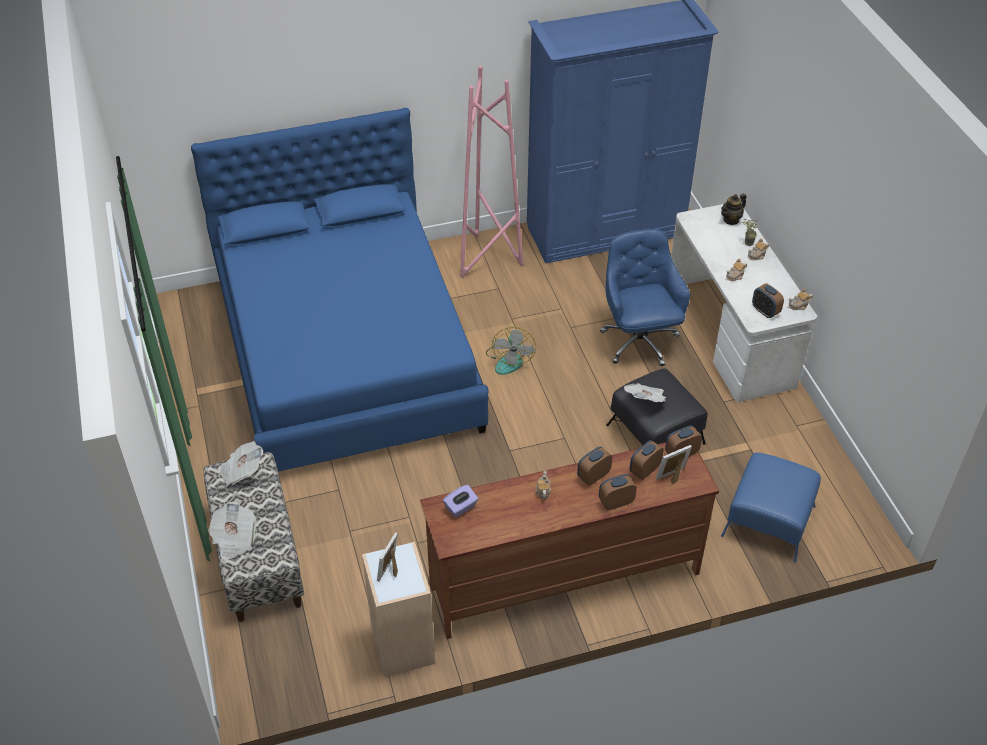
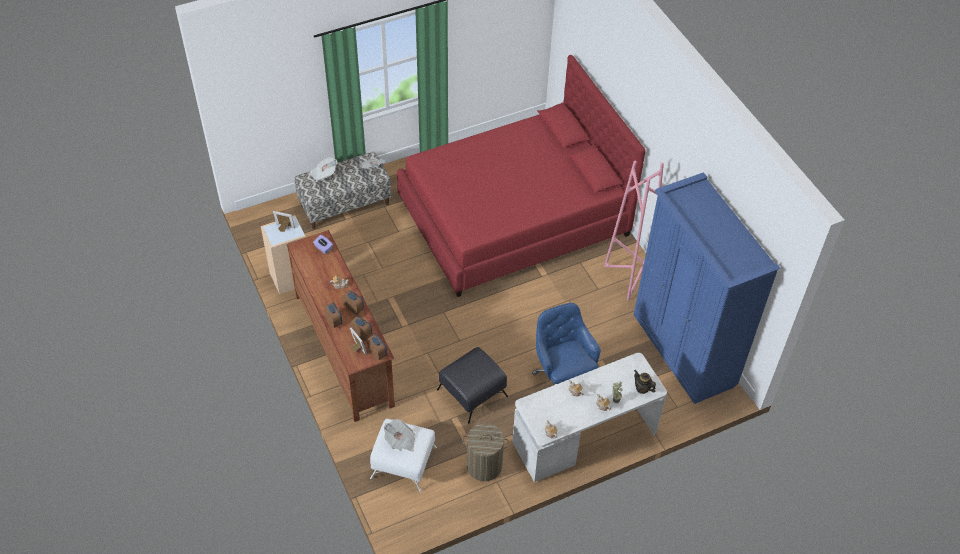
camera: 80 degrees right, 5 degrees up
(347, 353) = (513, 216): blue bed -> red bed
(509, 359) = (527, 303): fan -> none
(639, 341) = (563, 379): blue office chair -> blue office chair turned 90 degrees counterclockwise
(645, 400) = (467, 362): newspaper -> newspaper (400, 441)
(765, 311) = (539, 411): alarm clock -> none
(768, 521) = (403, 462): blue ottoman -> white ottoman
(772, 435) = (484, 466): none -> laundry basket

